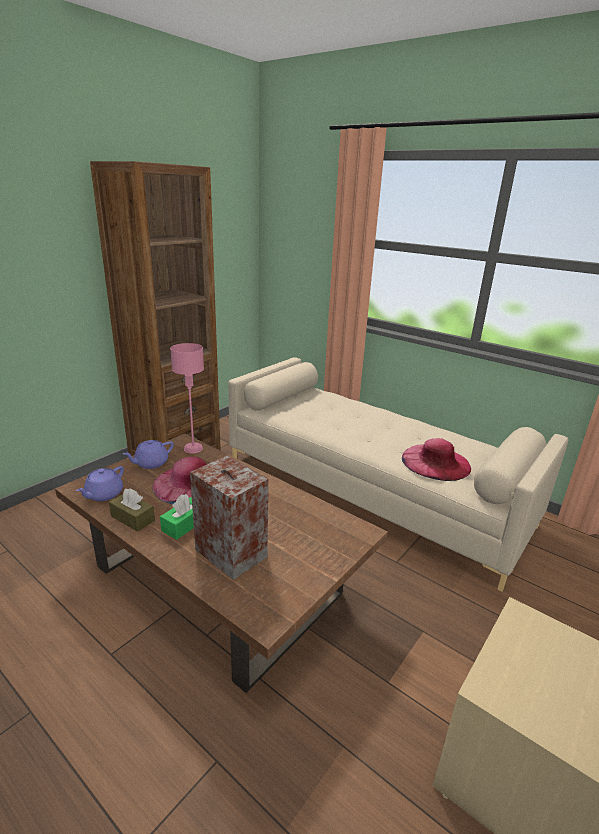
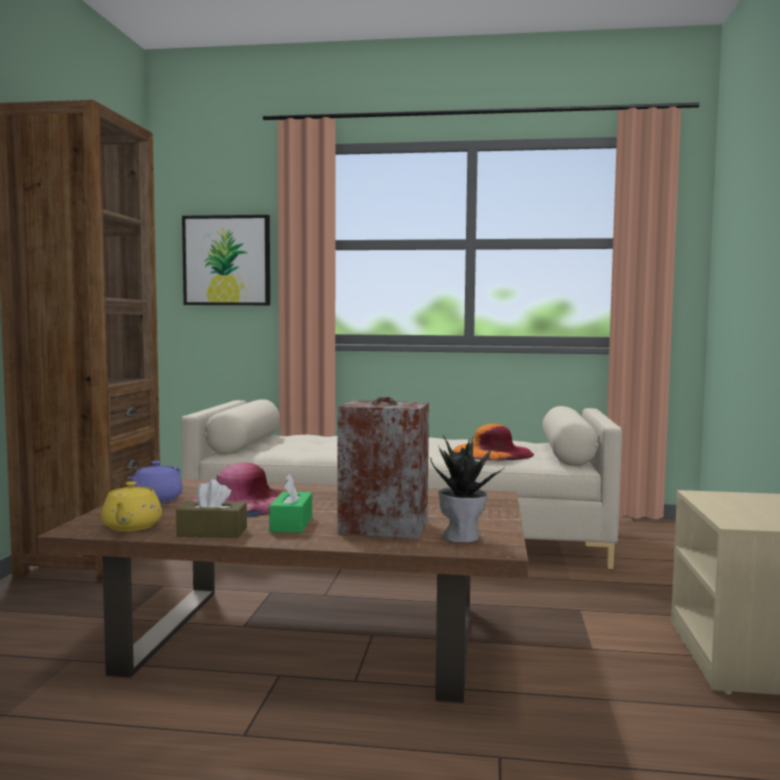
camera: 30 degrees left, 20 degrees down
(103, 494) = (131, 527): purple teapot -> yellow teapot
(193, 448) = (196, 484): pink table lamp -> none
(264, 591) = (462, 537): none -> potted plant
(304, 248) = (227, 260): none -> picture
(436, 462) = (492, 452): pink hat -> orange hat

